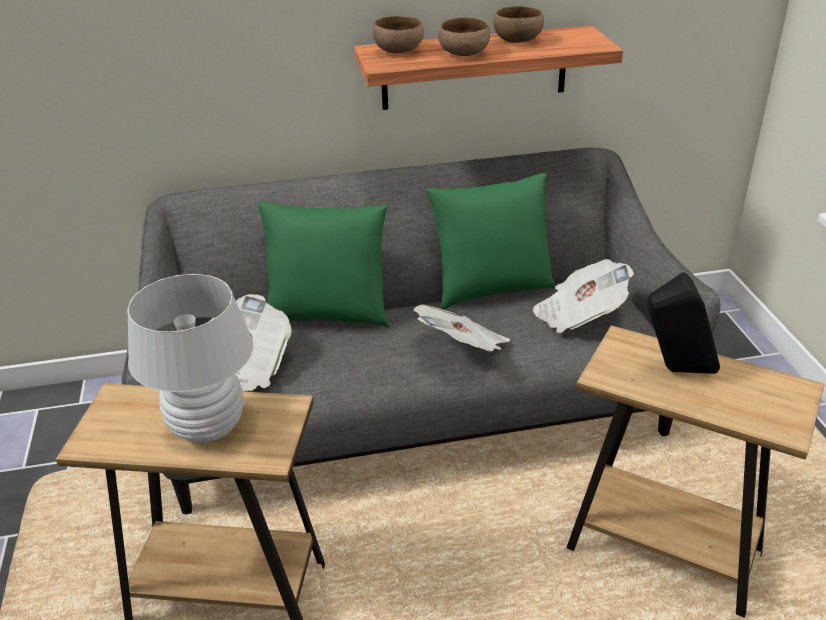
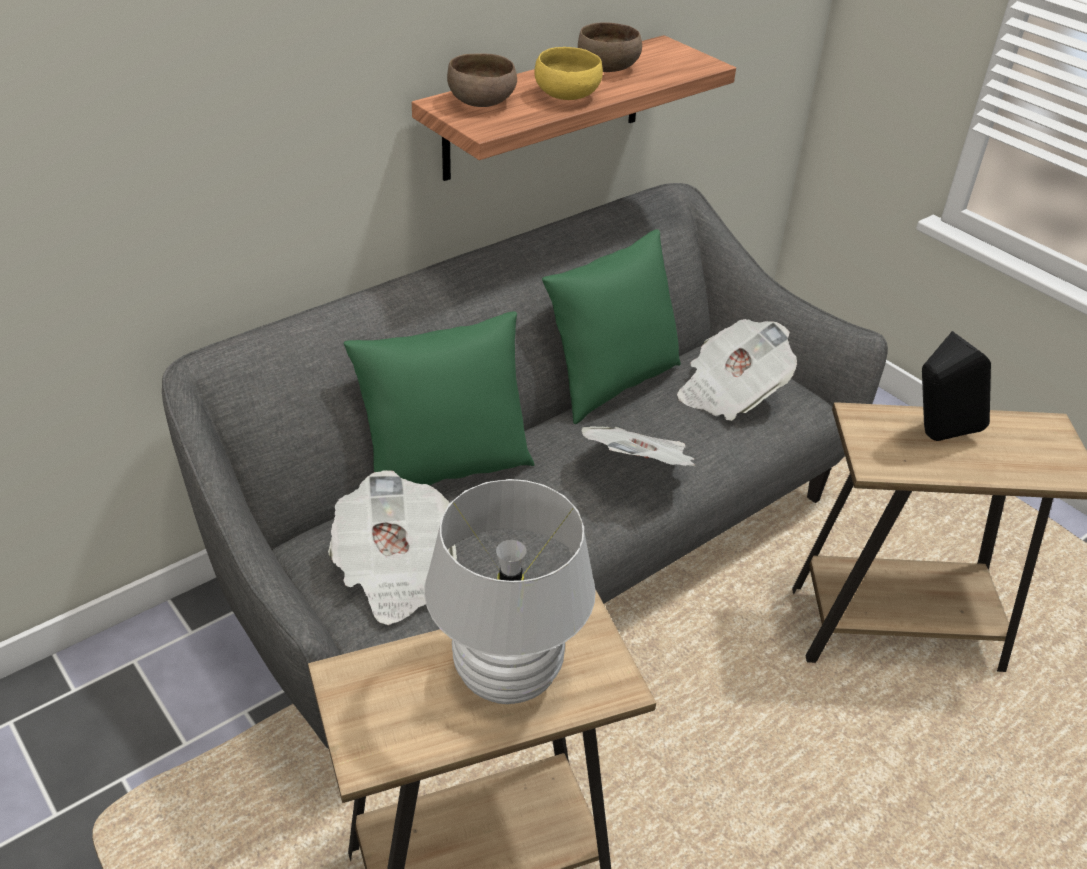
camera: 30 degrees left, 5 degrees up
(464, 54) = (568, 97): brown bowl -> yellow bowl

